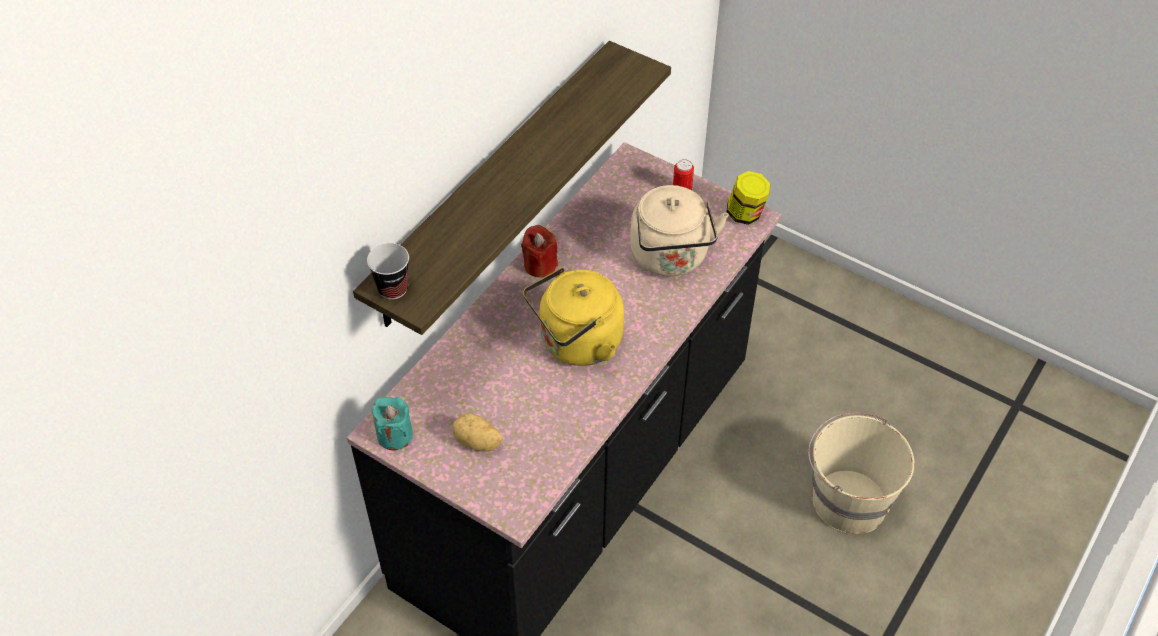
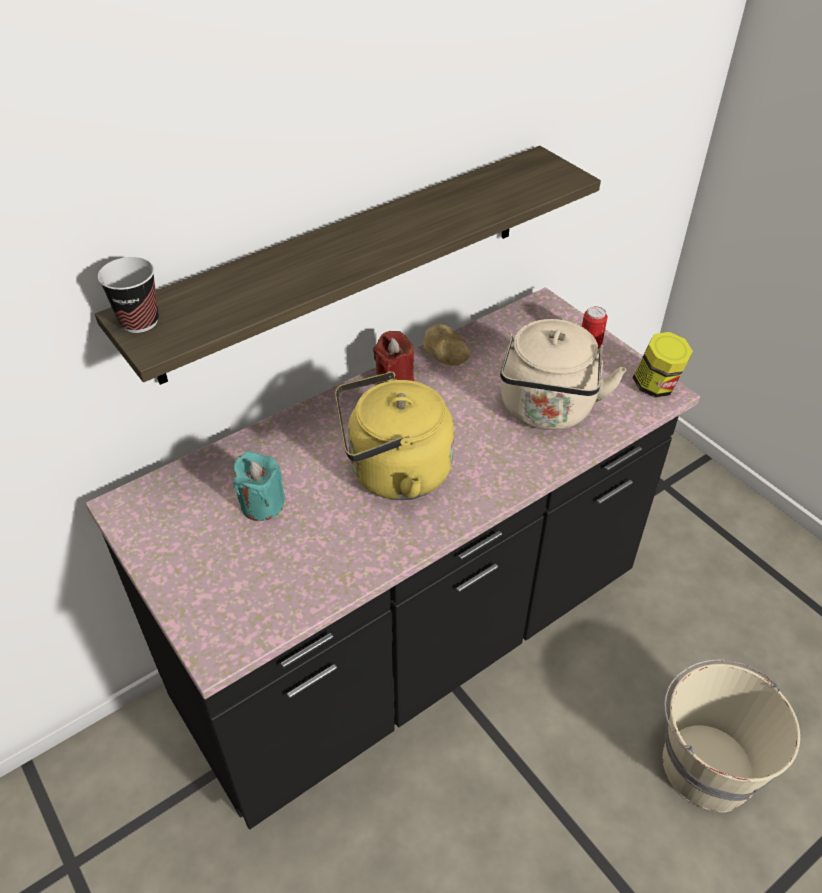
camera: 20 degrees right, 5 degrees down
(394, 435) = (136, 515): turquoise candle -> turquoise candle (262, 504)
(477, 443) = (221, 552): potato -> potato (445, 359)

